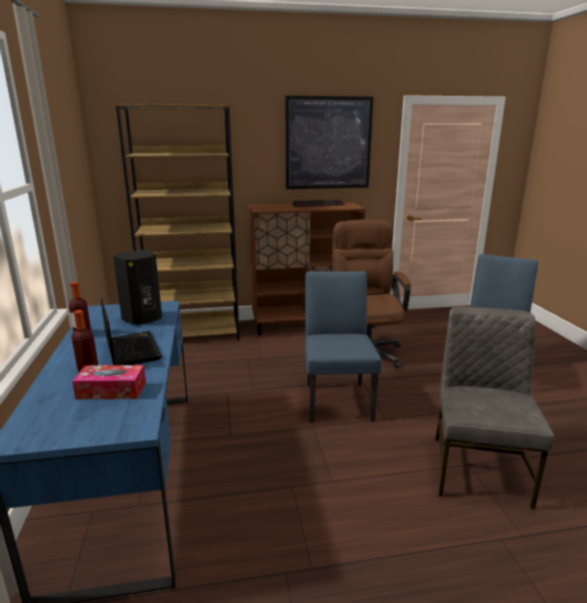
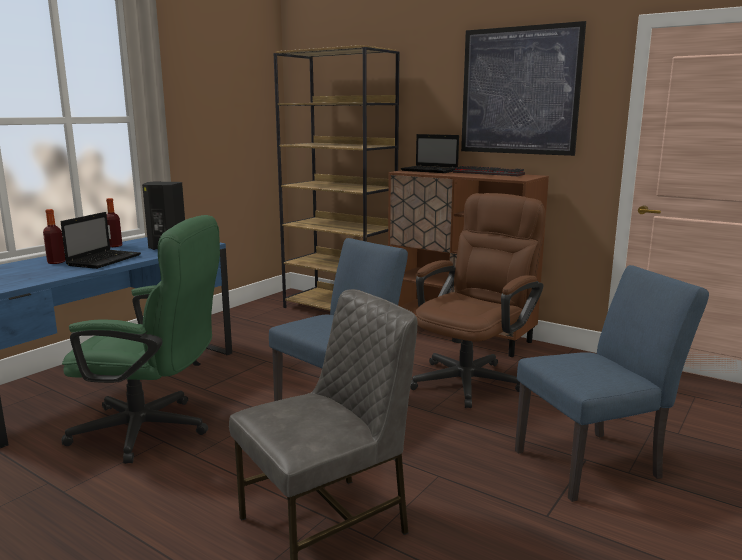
camera: 45 degrees right, 5 degrees down
(111, 390) = (30, 274): tissue box -> none
(267, 484) = (153, 430): none -> green office chair
(273, 207) = (430, 171): none -> laptop

